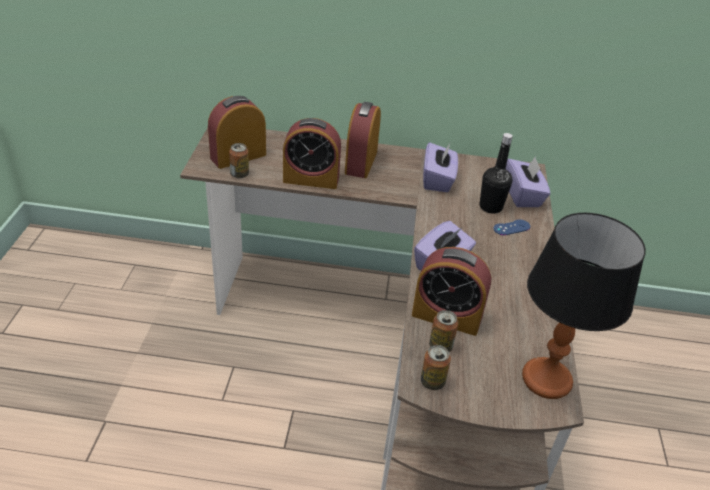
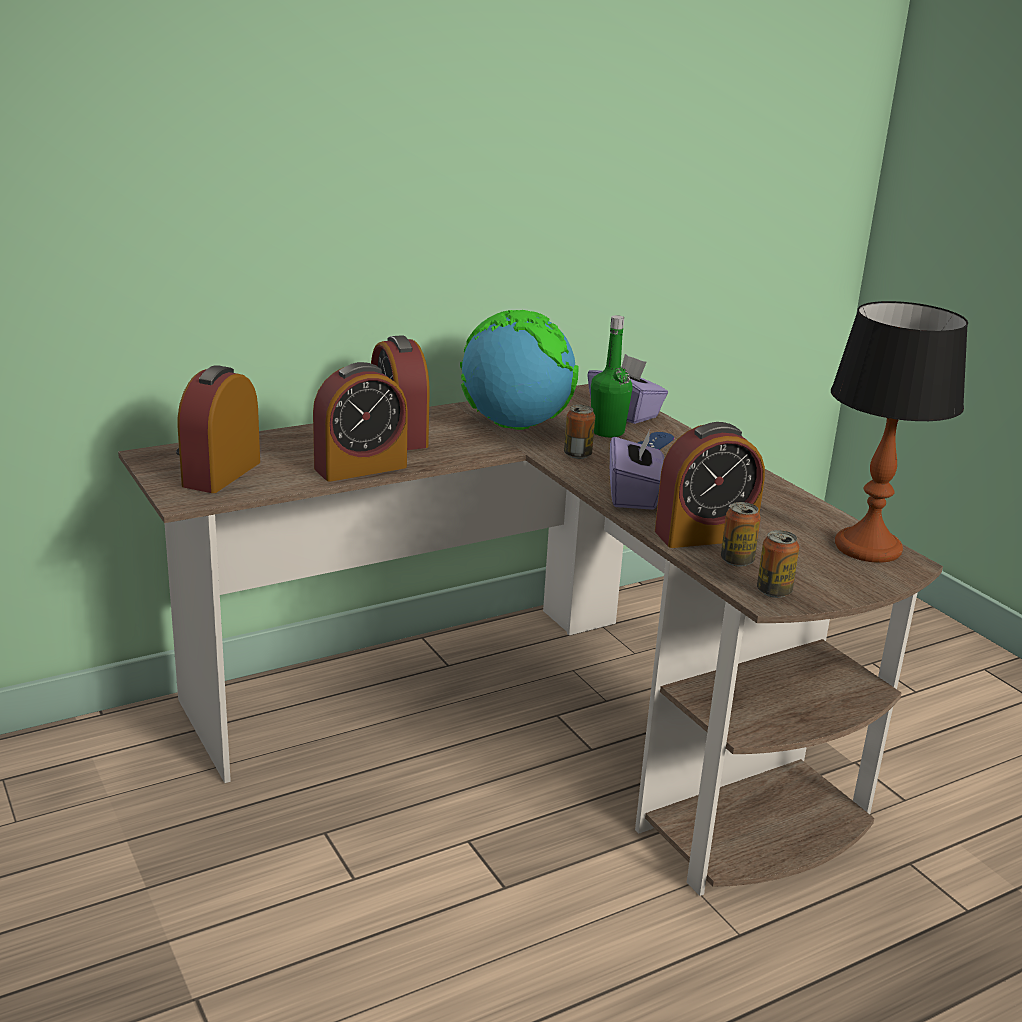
camera: 35 degrees left, 15 degrees down
(239, 174) = (254, 490): can -> can (577, 455)
(438, 180) = (515, 425): purple tissue box -> globe
(490, 207) = (607, 432): black bottle -> green bottle

